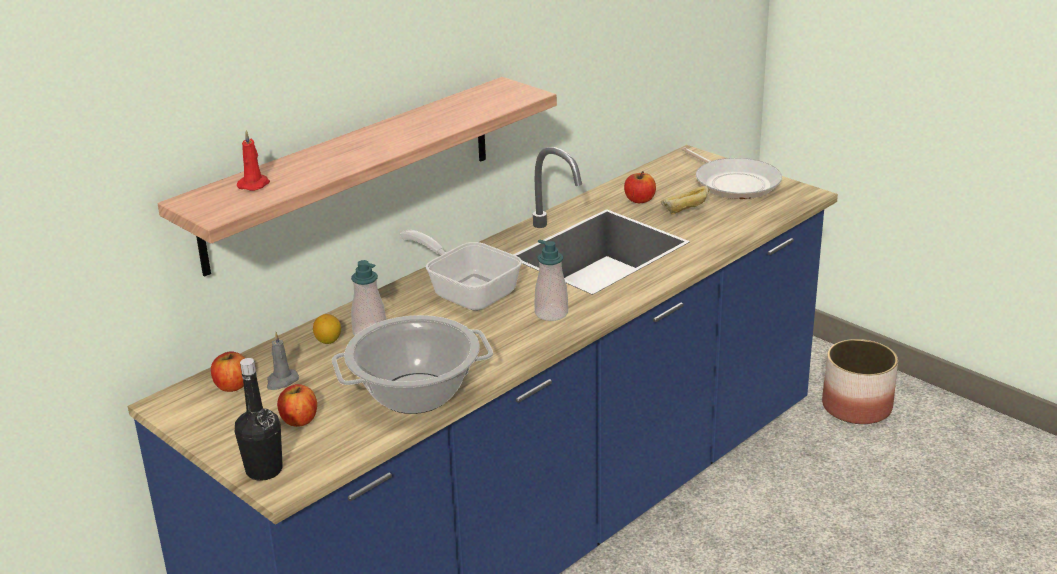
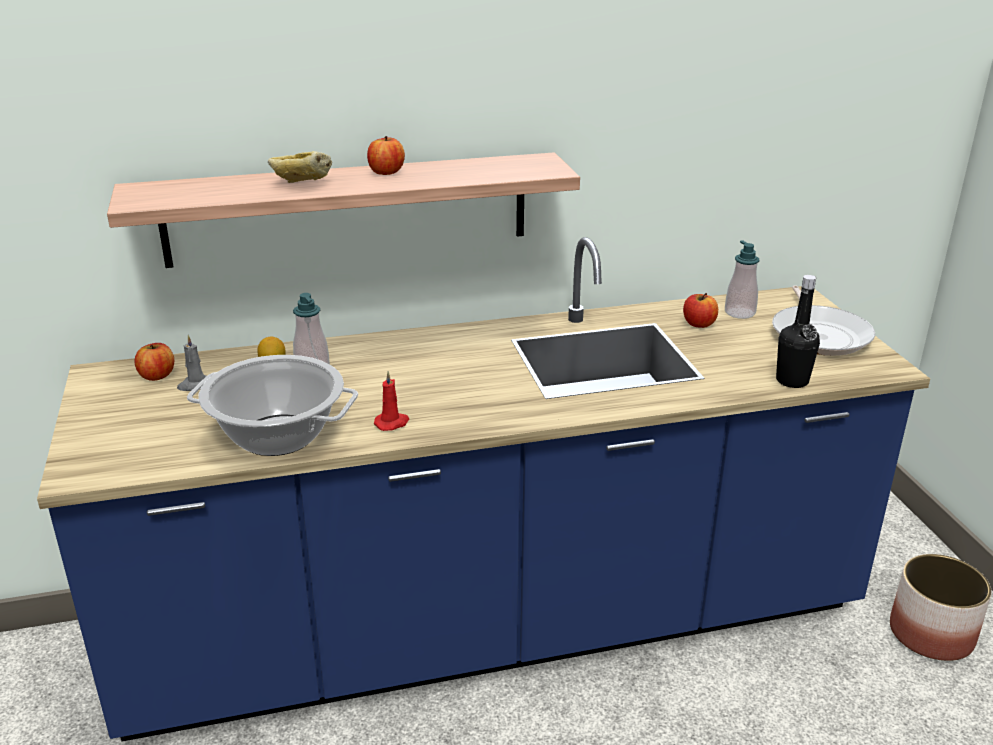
camera: 30 degrees right, 0 degrees up
(255, 184) = (203, 188): red candle -> red candle (392, 423)
(264, 470) = (81, 456): black bottle -> black bottle (792, 381)
(299, 420) = (163, 423): apple -> apple (386, 172)
(467, 291) = (437, 359): frying pan -> none
(551, 313) = (485, 404): soap dispenser -> soap dispenser (739, 313)
(685, 214) = (730, 350): bread -> bread (302, 185)

